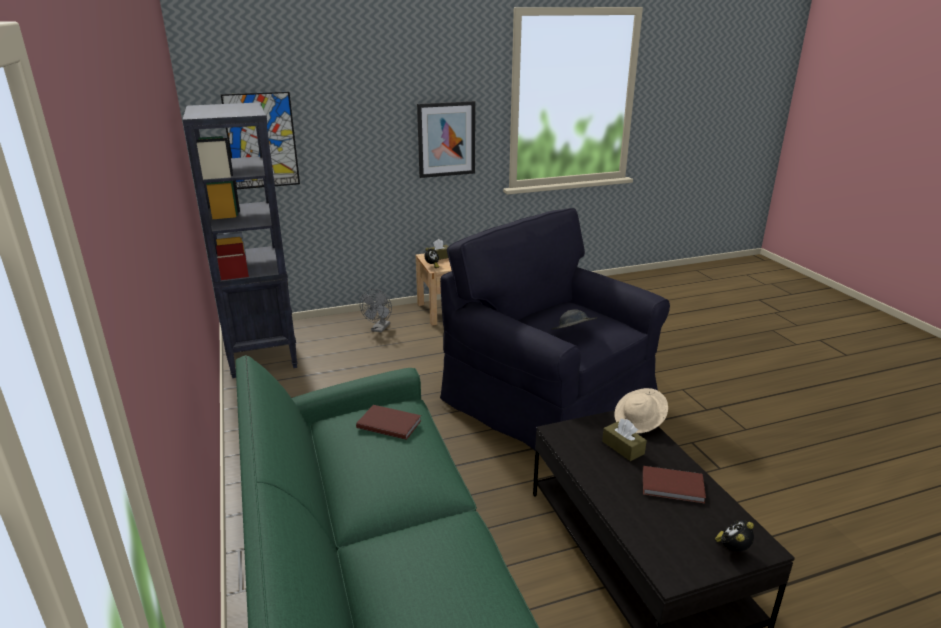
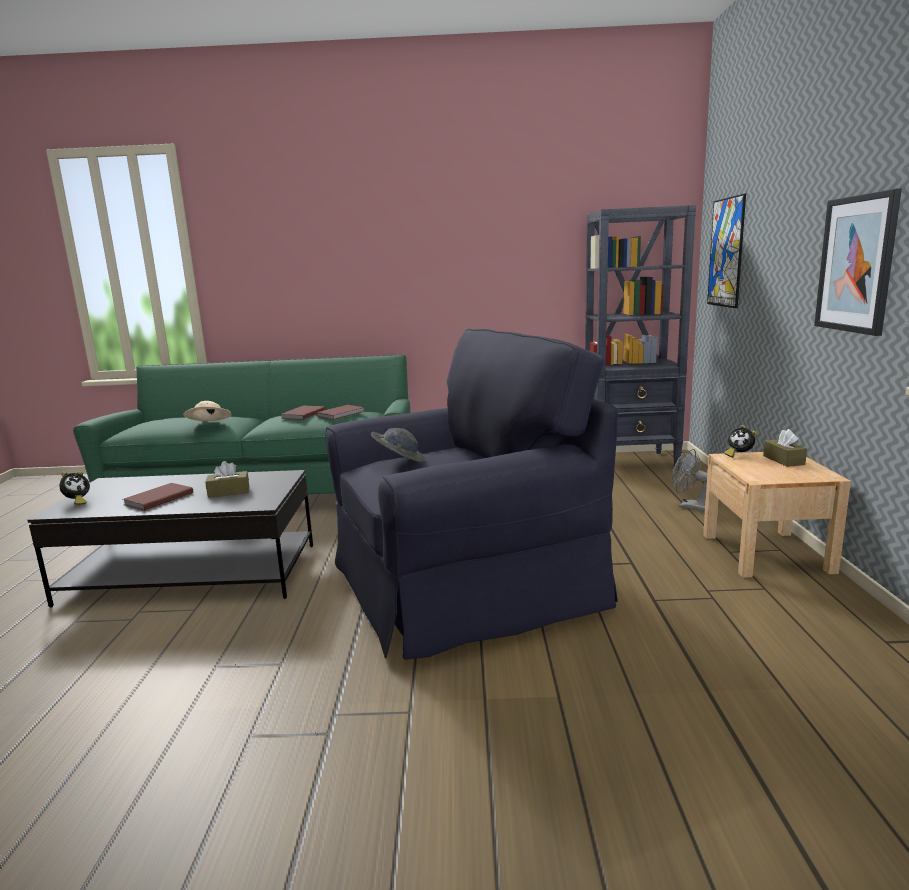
camera: 110 degrees right, 10 degrees down
(394, 458) = (302, 414): none -> brown book
(639, 422) = (249, 505): beige hat -> beige hat (208, 425)
(732, 549) = (77, 502): alarm clock -> alarm clock turned 60 degrees clockwise

